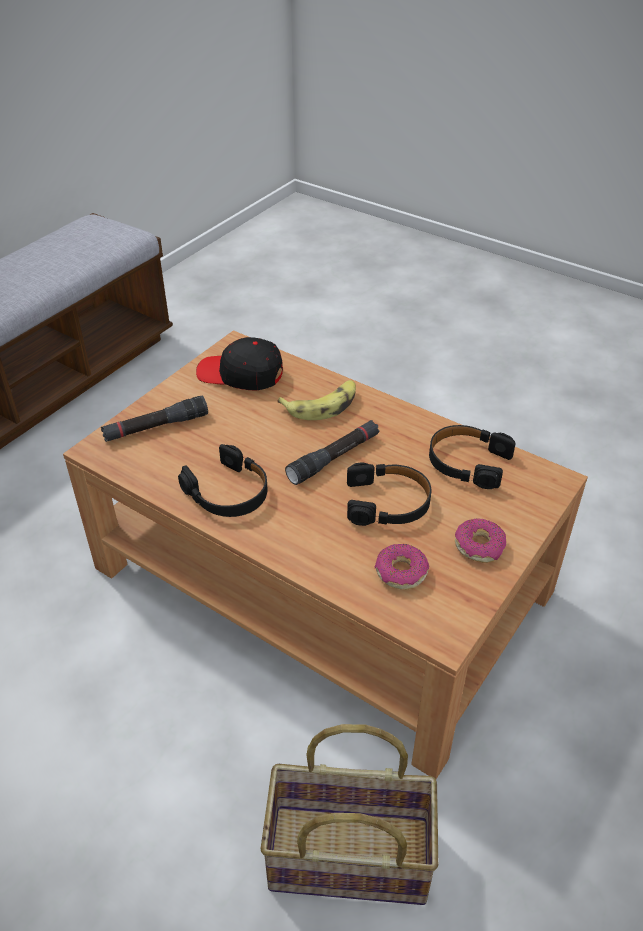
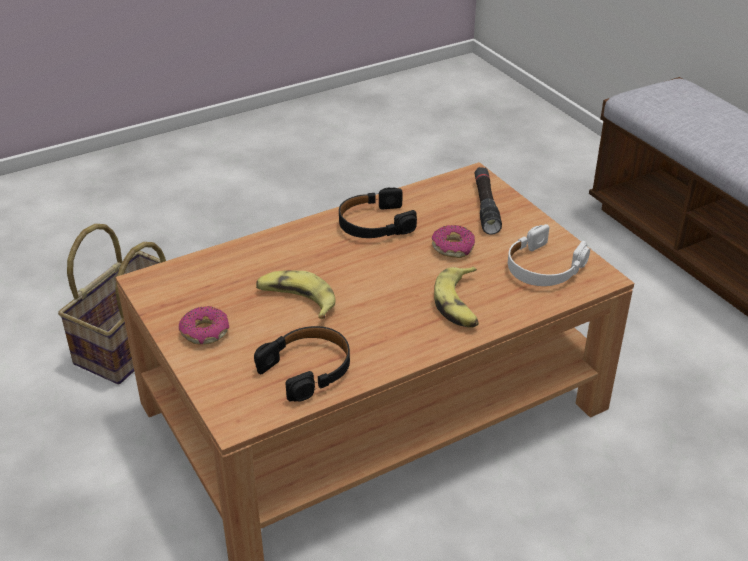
camera: 115 degrees right, 5 degrees down
(241, 374) = (543, 267): black cap -> white headphones
(334, 458) = (376, 288): black flashlight -> none
(388, 503) = (296, 300): black headphones -> banana
(400, 572) = (218, 281): donut -> donut (453, 247)

